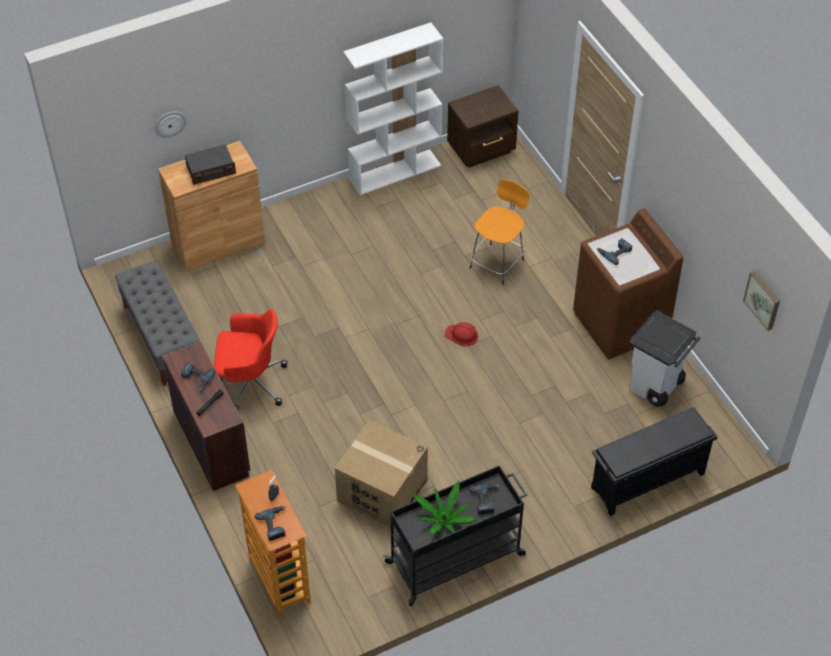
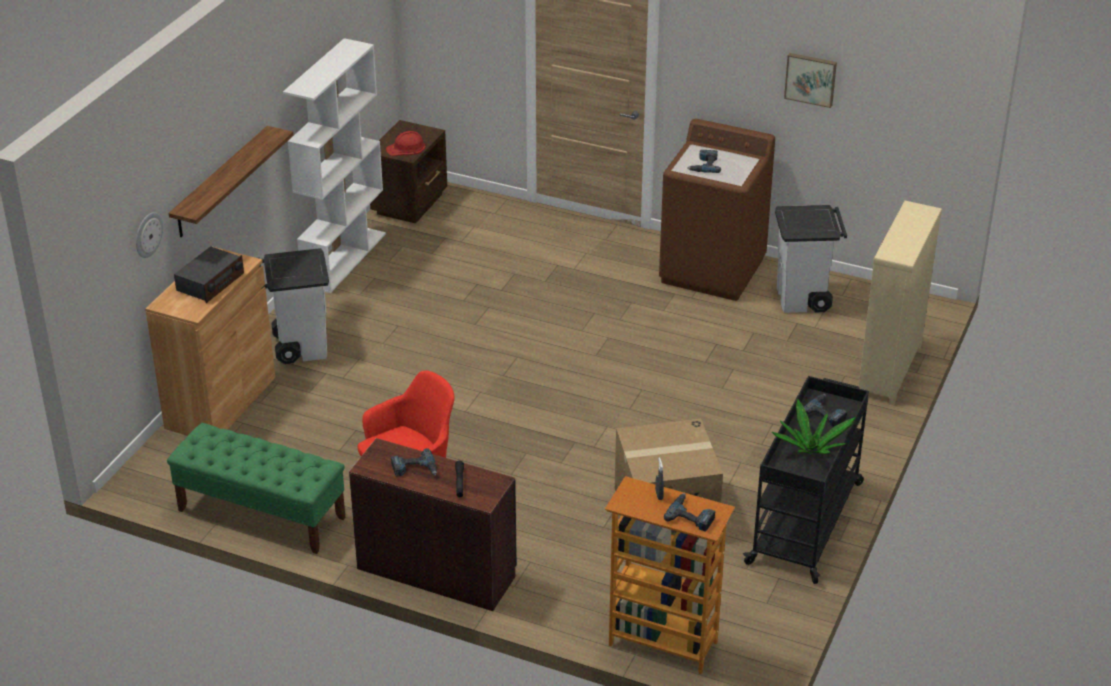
camera: 40 degrees left, 15 degrees down
(162, 338) = (261, 514): grey bench -> green bench
(260, 101) = (221, 182): none -> shelf
(301, 227) = (300, 346): none -> white trash can
(461, 335) = (579, 350): red hard hat -> red hard hat (406, 148)
(498, 262) = (540, 280): orange stool -> none
(647, 482) = (889, 370): black shoe rack -> beige dresser
(763, 300) = (915, 103): picture -> picture (811, 79)

